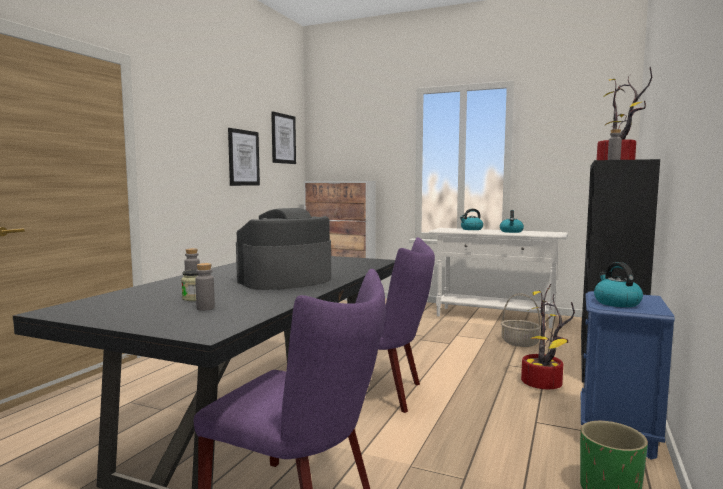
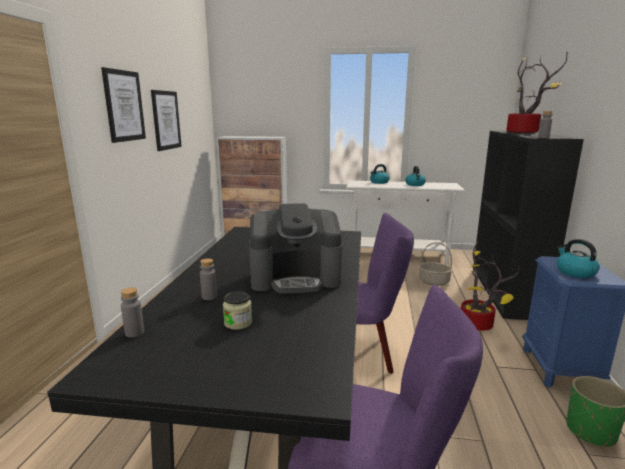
camera: 15 degrees left, 10 degrees up
(205, 308) = (269, 342): grey bottle -> grey bottle (134, 333)
(283, 139) = (195, 96): picture -> picture (124, 106)
(285, 281) = (296, 278): coffee machine -> coffee machine turned 135 degrees counterclockwise

